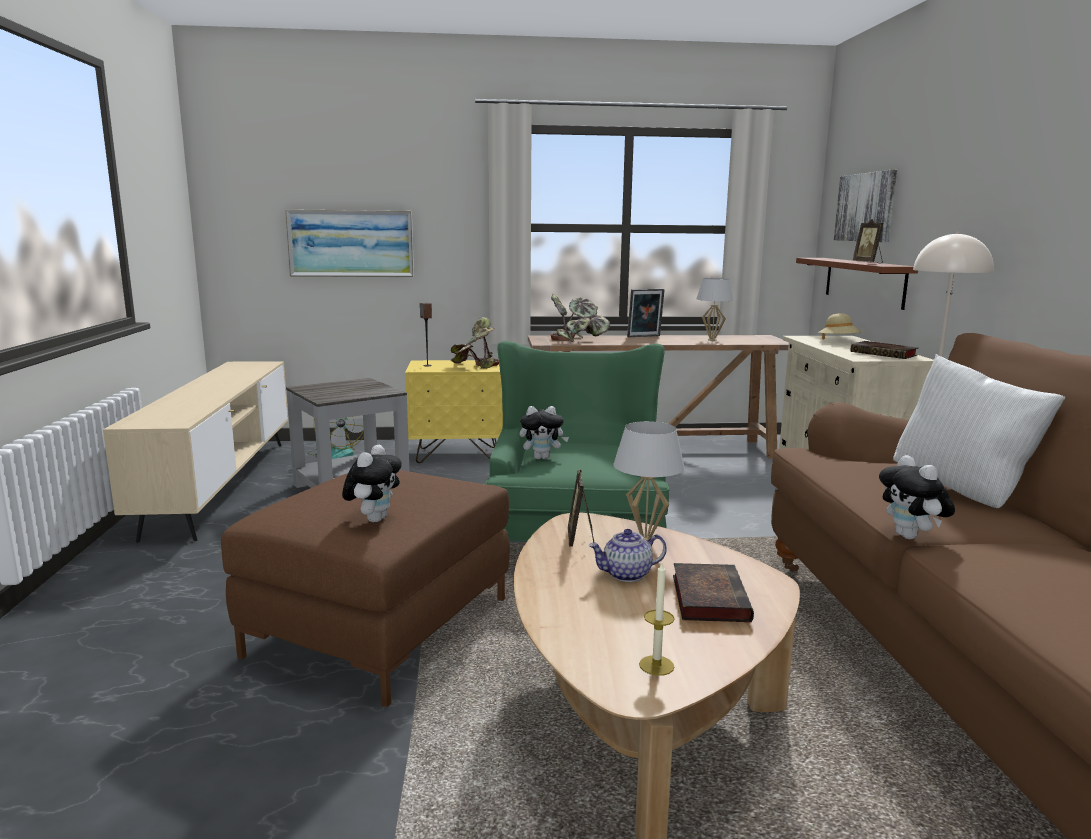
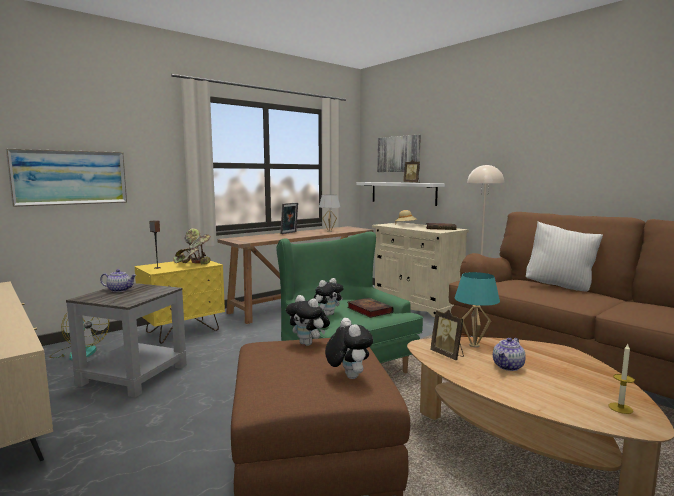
camera: 35 degrees left, 5 degrees down
(346, 385) = (120, 290): none -> teapot
(577, 340) = (257, 238): potted plant -> none
(645, 539) = (474, 345): white table lamp -> turquoise table lamp
(708, 597) = (560, 365): book -> book (368, 310)
(864, 281) = (403, 193): brown shelf -> white shelf
(911, 537) = (591, 311): plush toy -> plush toy (308, 344)

